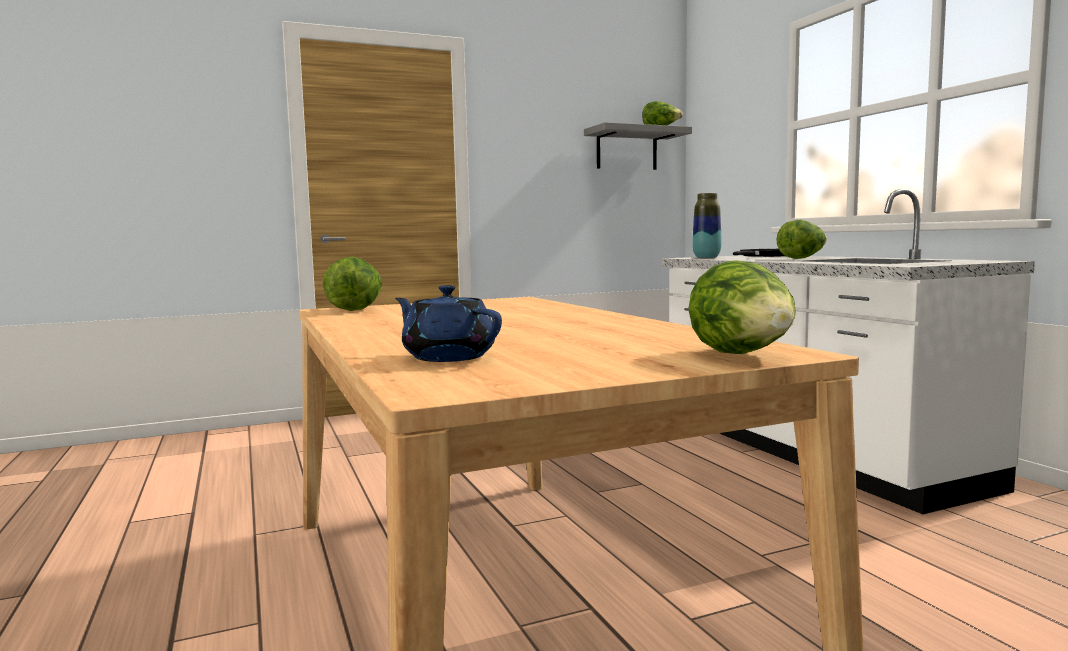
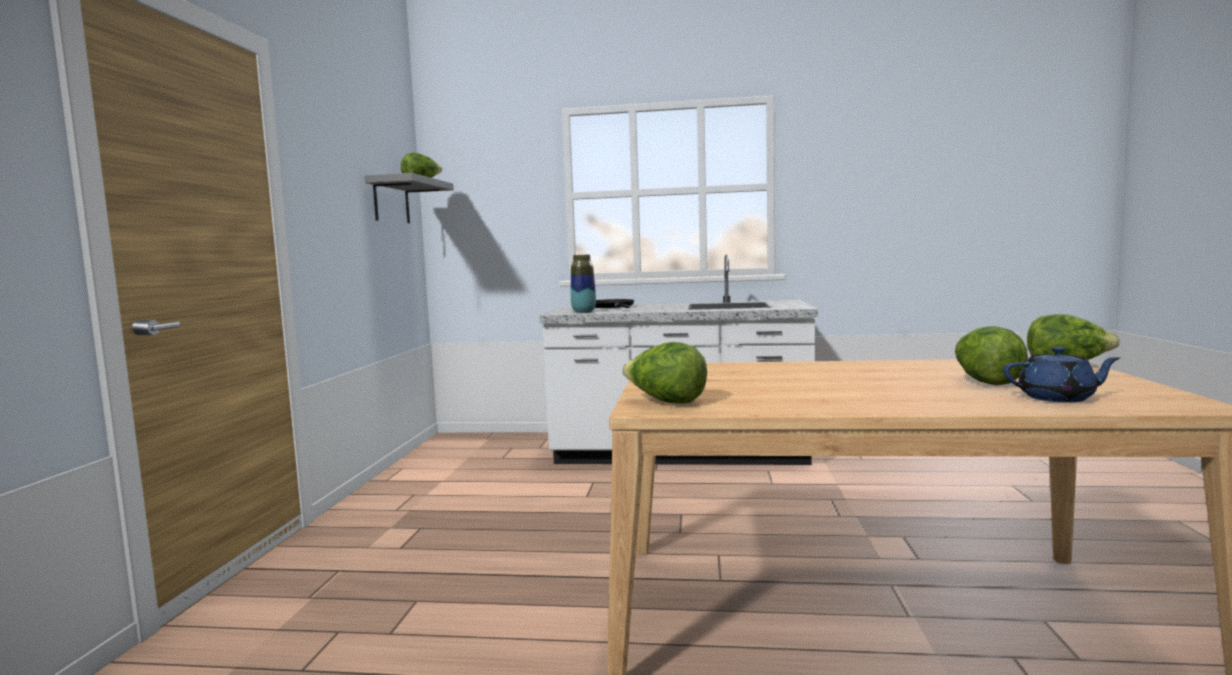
camera: 60 degrees left, 0 degrees up
(448, 357) = (1058, 398): blue teapot -> blue teapot turned 150 degrees counterclockwise
(802, 258) = (663, 307): lettuce -> lettuce (986, 382)

